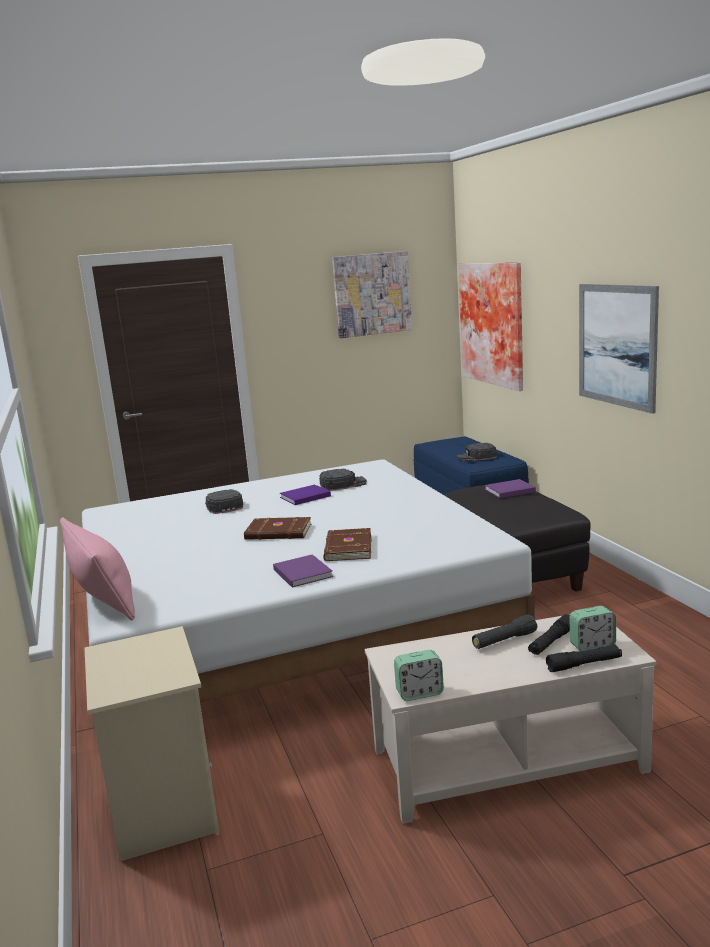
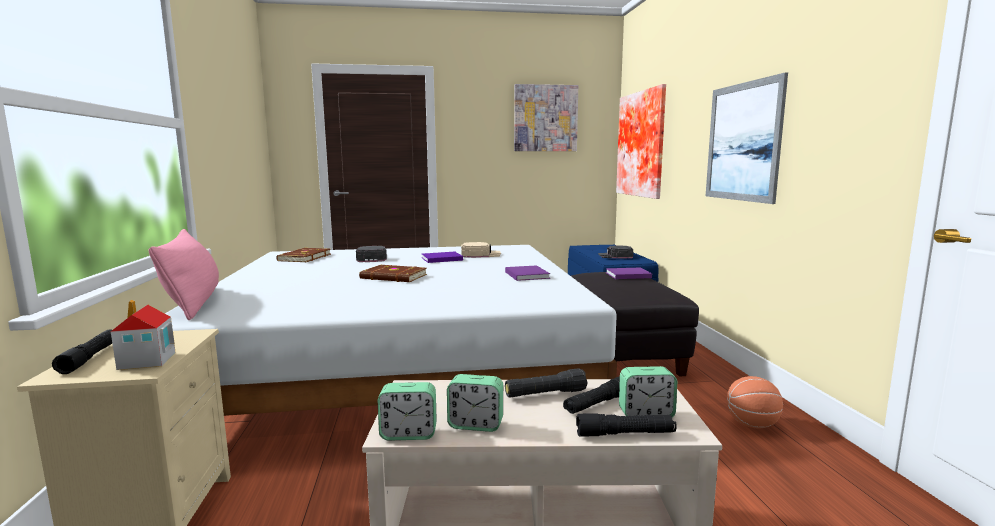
camera: 10 degrees right, 5 degrees down
(108, 674) = (90, 357): none -> black flashlight
(166, 669) = (147, 361): none -> toy house
(302, 572) = (379, 304): purple book -> purple book (526, 274)
(342, 484) = (480, 254): black cap -> beige cap
(347, 548) = (438, 292): brown book -> brown book (303, 257)
(466, 676) = (475, 424): none -> alarm clock
(654, 631) = (752, 424): none -> basketball

